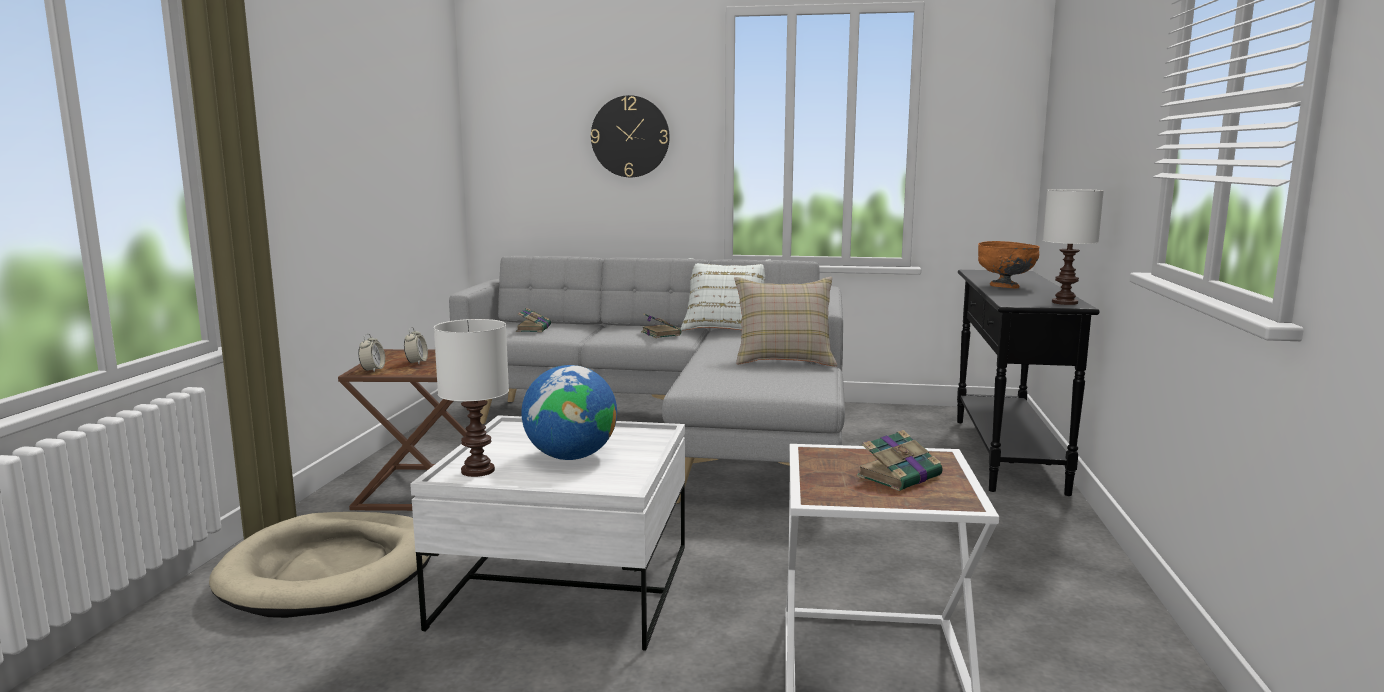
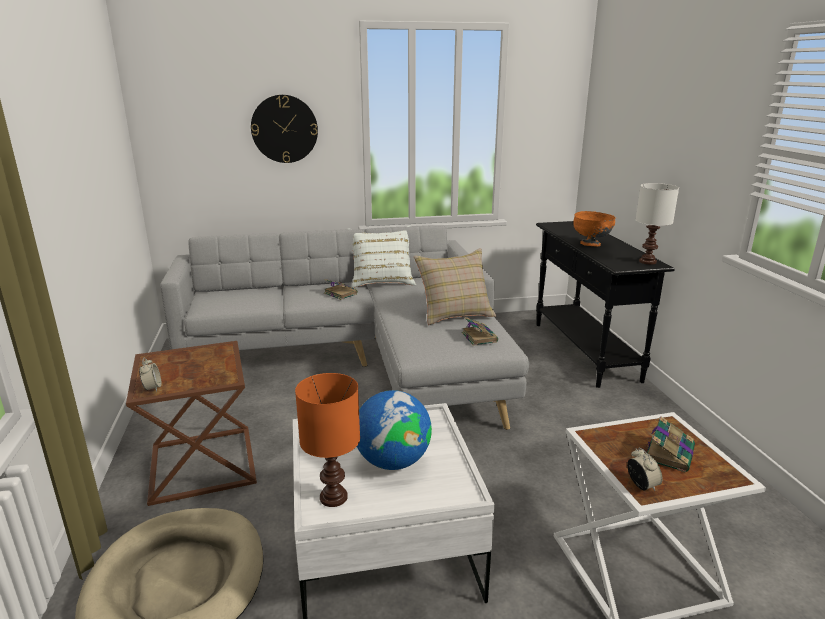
camera: 20 degrees left, 10 degrees up
(416, 362) = (184, 370): alarm clock -> alarm clock (641, 485)
(477, 471) = (333, 498): white table lamp -> orange table lamp
(533, 328) = (233, 299): book -> book (479, 337)

